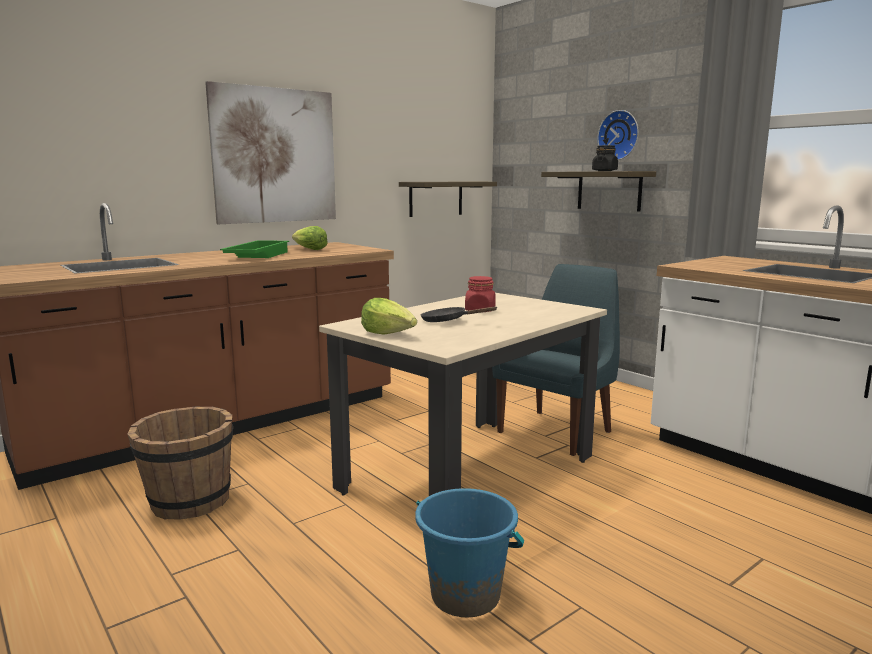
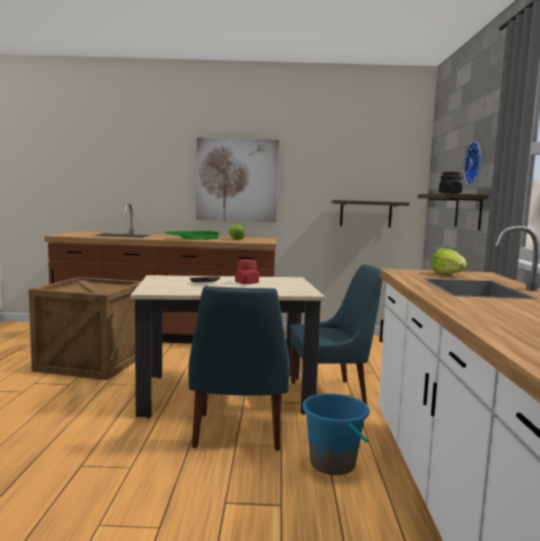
camera: 40 degrees right, 5 degrees down
(189, 502) = (92, 361): brown bucket -> crate
(389, 334) = (154, 282): lettuce -> lettuce (449, 275)
(466, 595) = (100, 438): blue bucket -> blue bucket (333, 463)
(580, 510) = (238, 433): none -> blue chair

